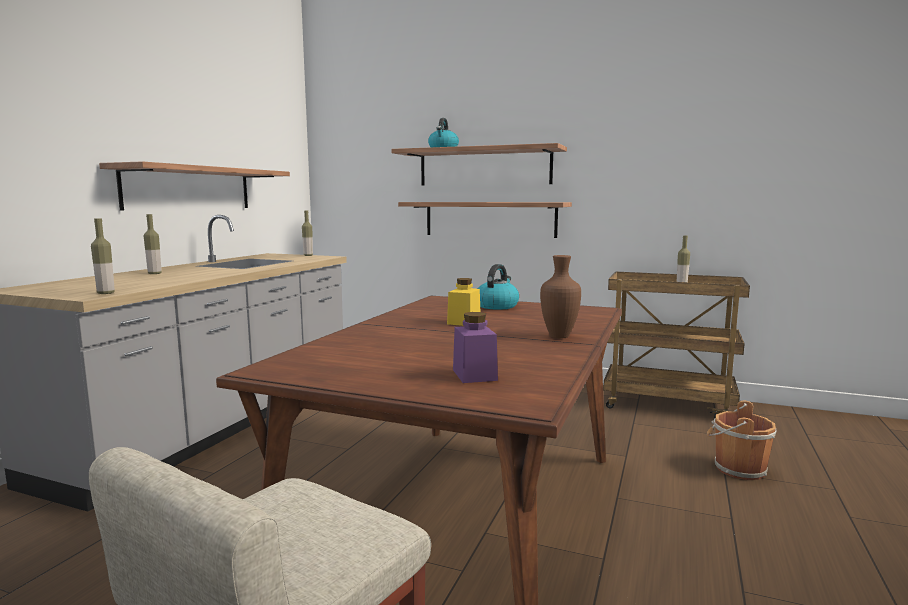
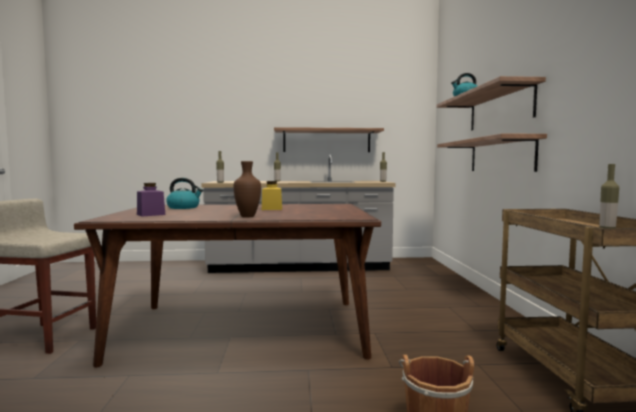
camera: 65 degrees right, 5 degrees down
(497, 306) = (333, 209): kettle -> kettle (184, 207)

